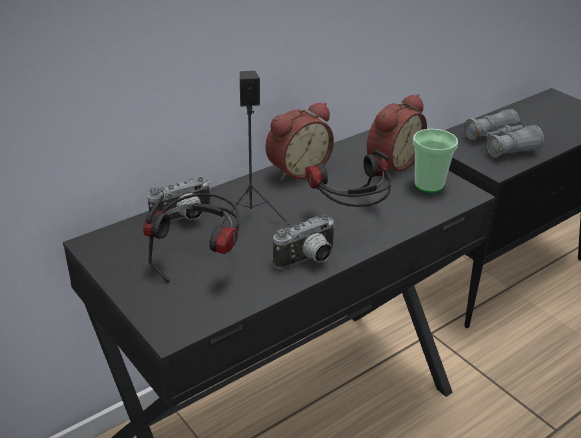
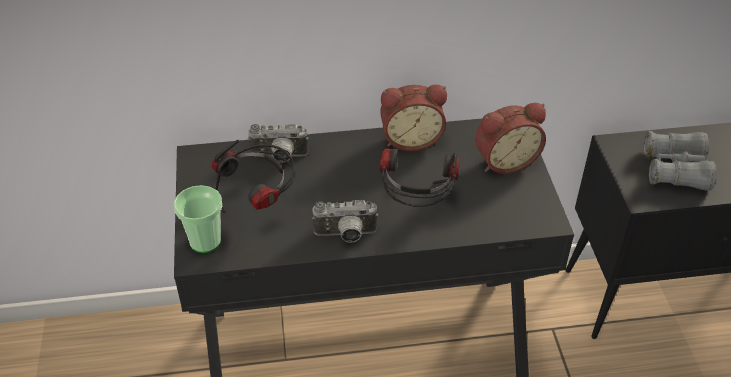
camera: 30 degrees right, 10 degrees up
(252, 215) = (335, 173): black speaker -> none
(429, 185) = (519, 198): cup -> cup (205, 241)

